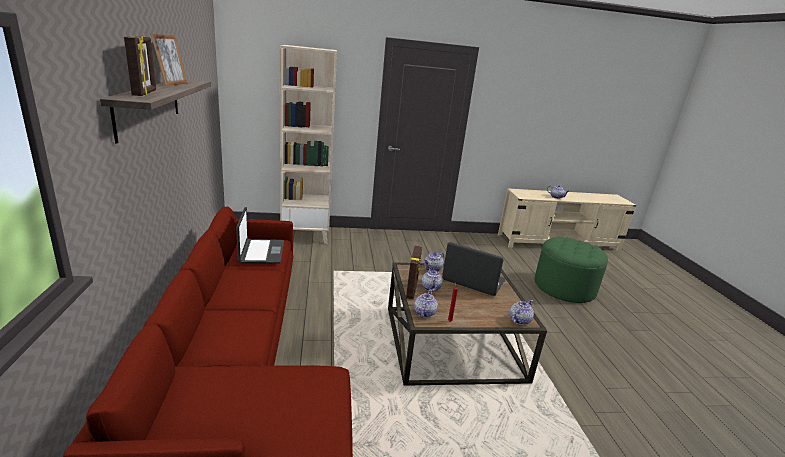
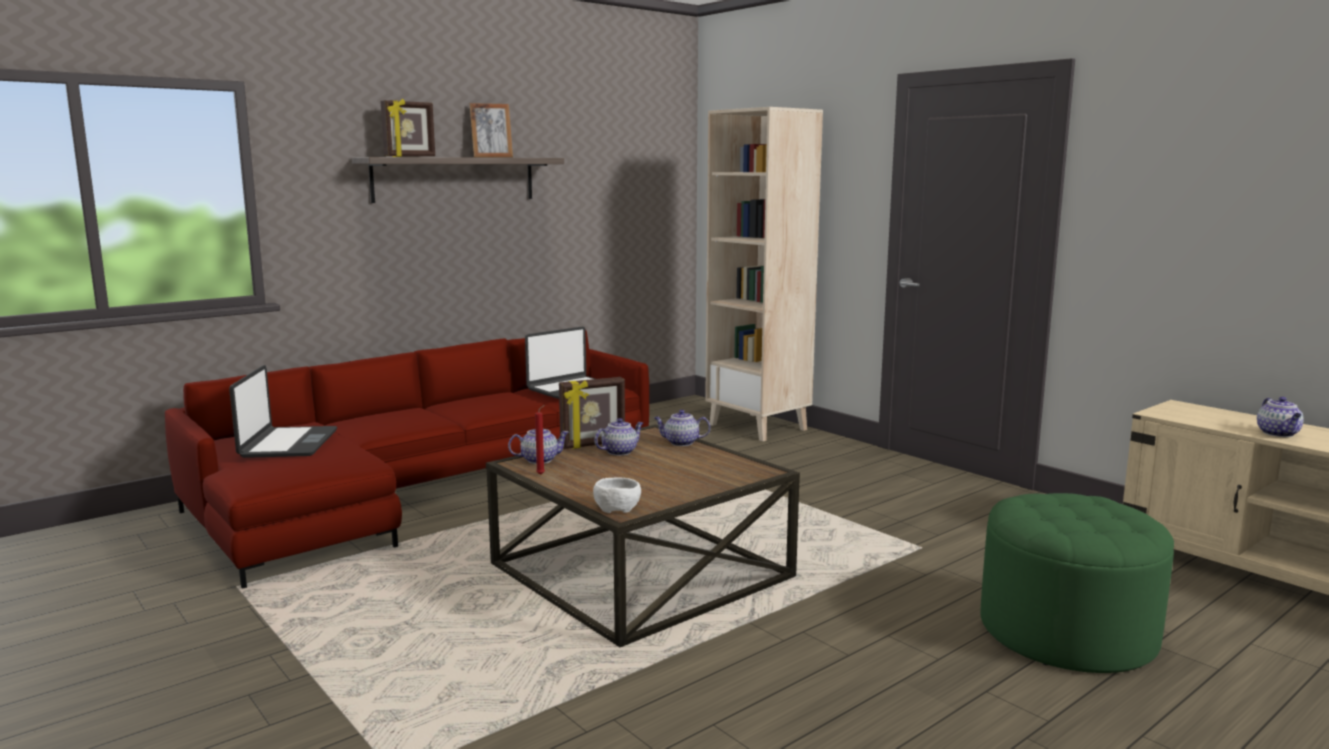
camera: 60 degrees right, 10 degrees down
(473, 281) = (694, 466): laptop -> laptop (287, 444)
(519, 320) = (616, 507): teapot -> white bowl

